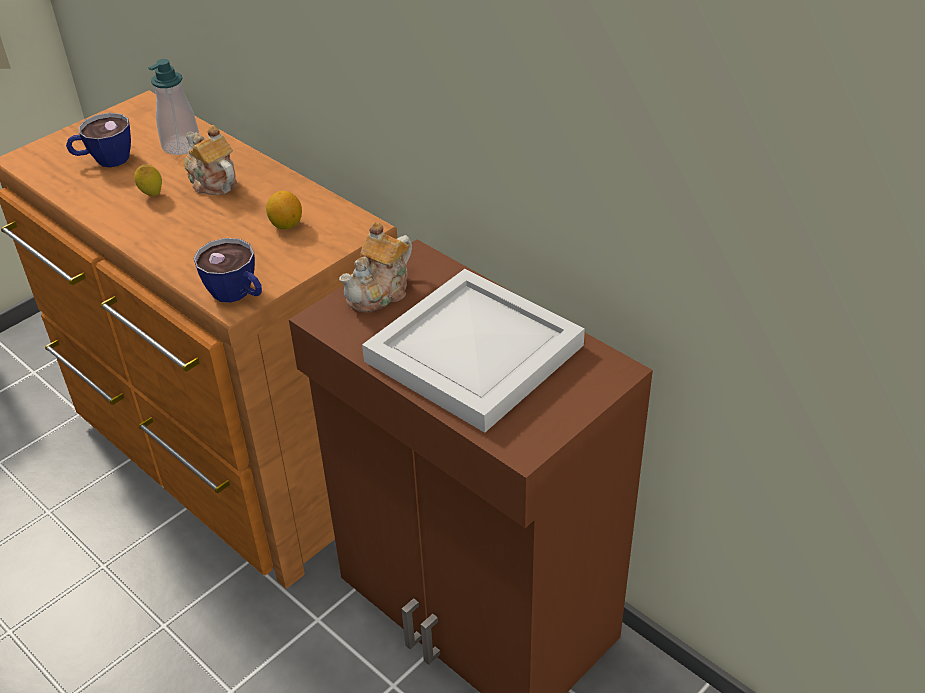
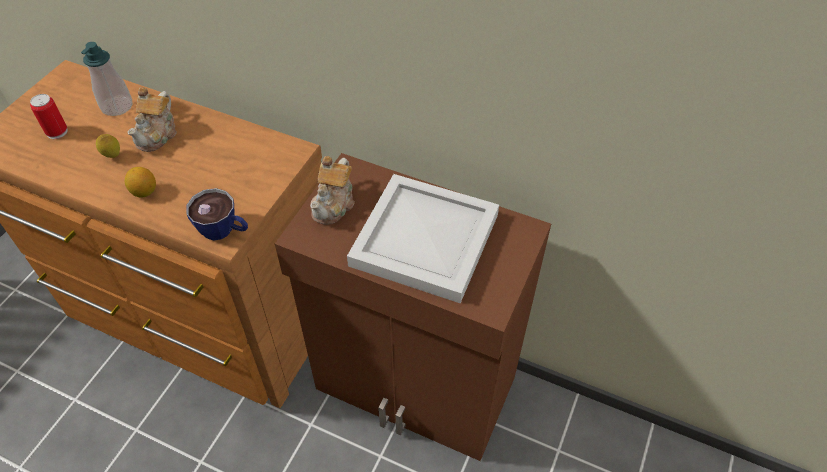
camera: 20 degrees left, 10 degrees up
(104, 160) = (57, 132): cup -> can
(212, 182) = (158, 134): teapot -> teapot turned 105 degrees counterclockwise
(286, 225) = (235, 161): lemon -> lemon (144, 192)

